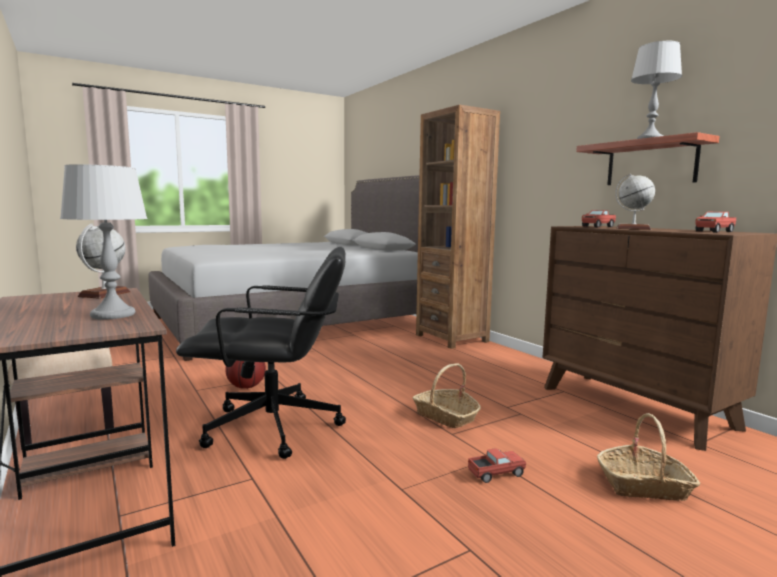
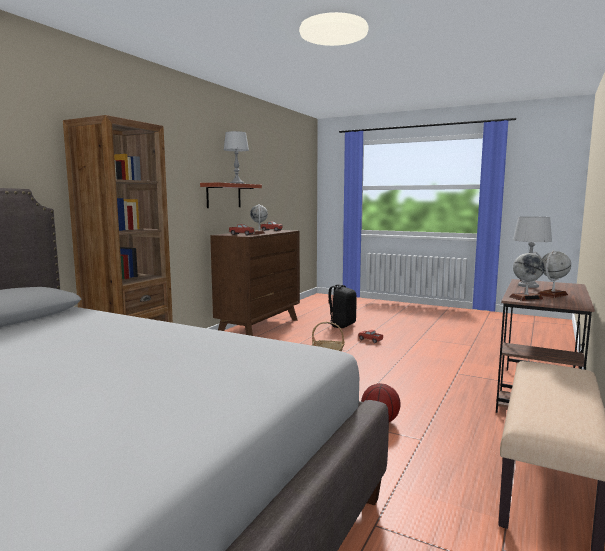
camera: 120 degrees left, 0 degrees up
(61, 305) = (552, 294): none -> globe
(275, 428) = (413, 385): black office chair -> none
(644, 486) = (341, 325): basket -> black backpack

